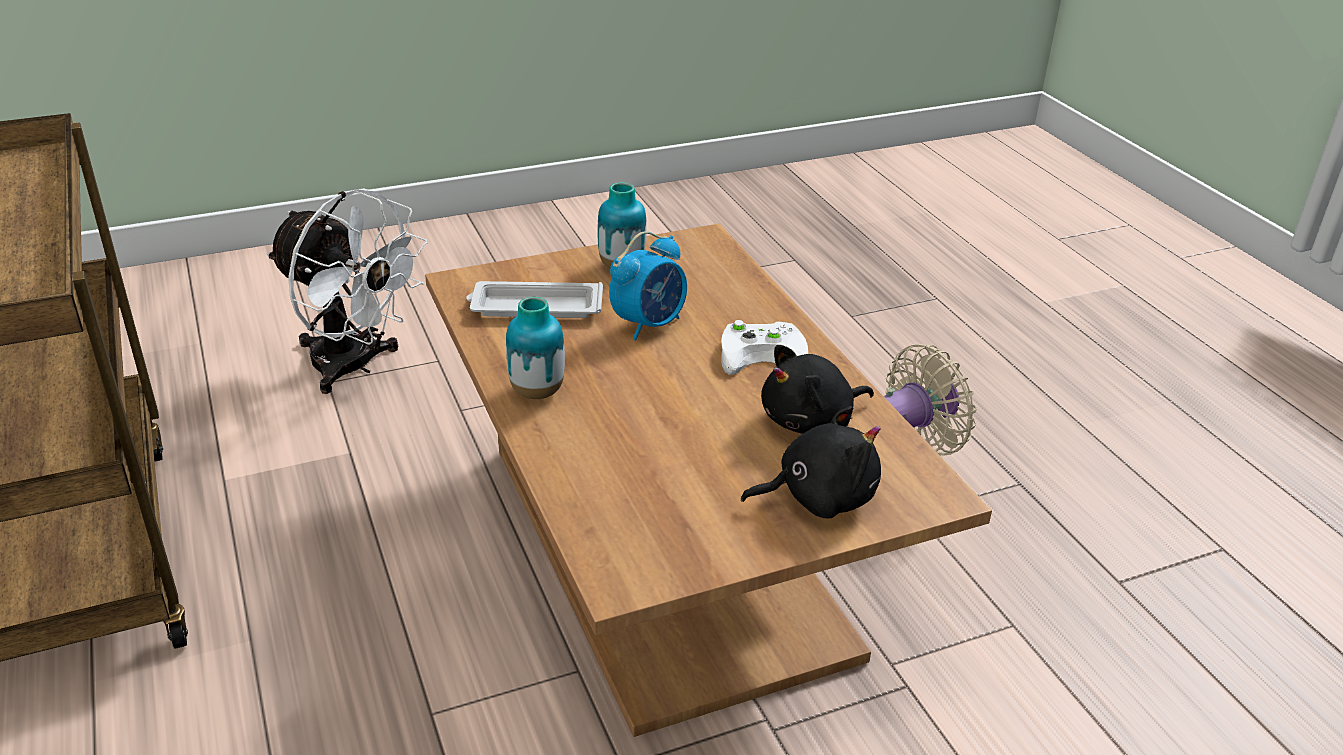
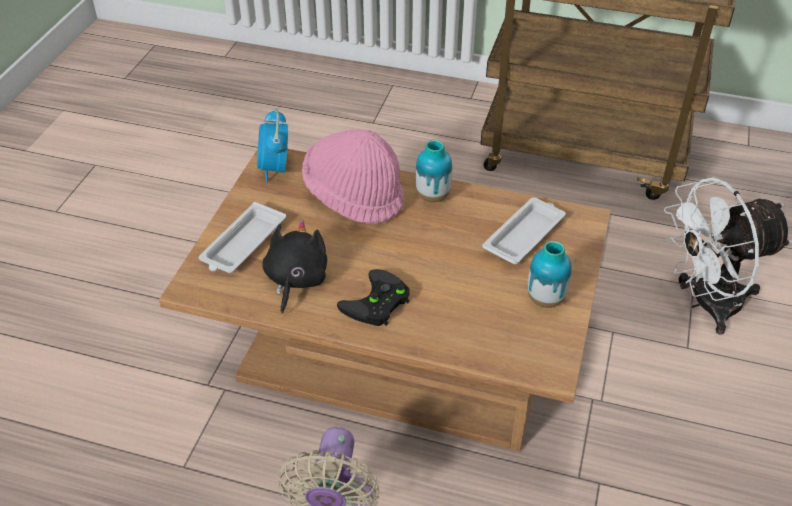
camera: 130 degrees right, 10 degrees up
(610, 453) = (354, 196): none -> pink hat
(649, 324) = (458, 272): alarm clock -> alarm clock (275, 169)
(765, 353) = (376, 304): white game controller -> black game controller
(818, 497) = (243, 244): black plush toy -> white tray

